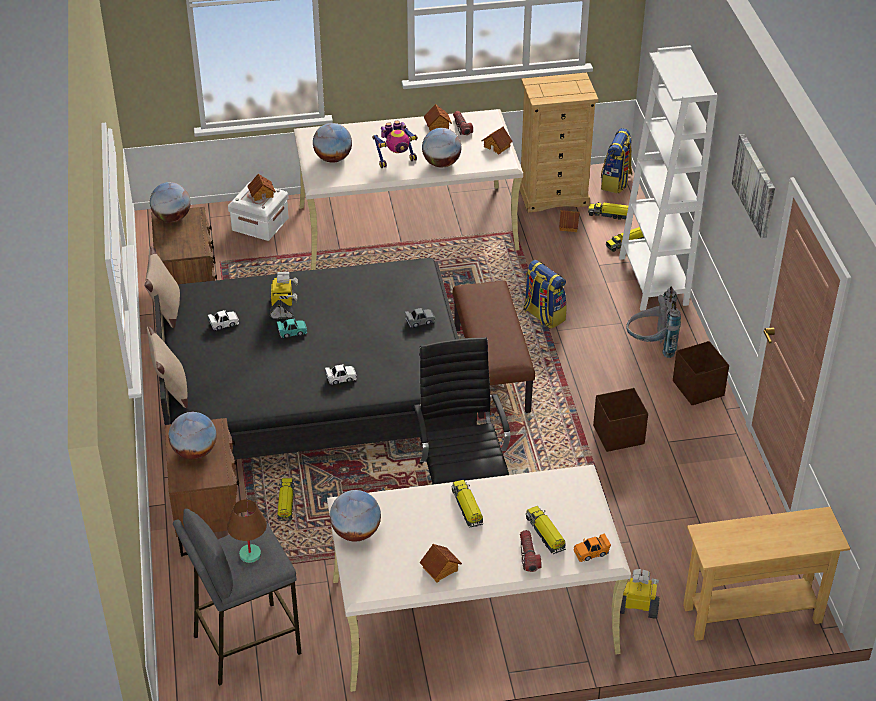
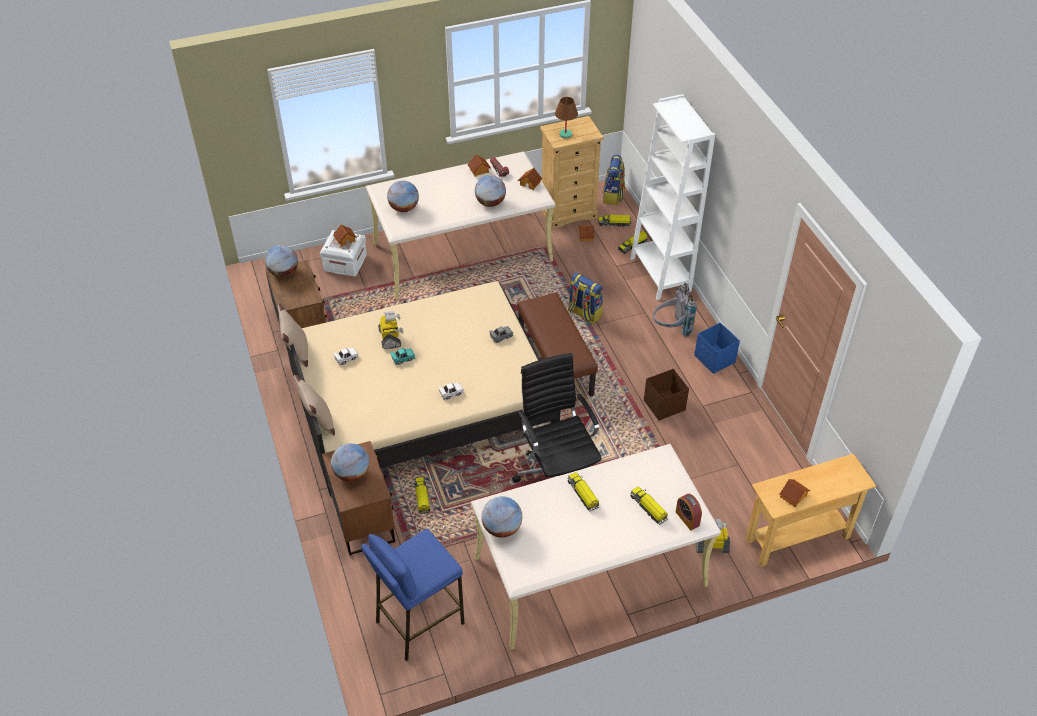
camera: 10 degrees left, 5 degrees up
(246, 643) = (419, 622): grey stool -> blue stool
(250, 554) = (423, 559): brown table lamp -> brown table lamp (565, 134)
(313, 390) = (421, 399): black bed -> beige bed
(396, 160) = (454, 204): toy robot -> none
(440, 569) = (575, 550): toy house -> toy house (793, 496)
(528, 555) = (640, 528): flashlight -> none
(591, 552) = (687, 518): orange toy car -> alarm clock
(698, 389) = (714, 359): brown storage box -> blue storage box
(755, 185) = (759, 206): picture -> none

